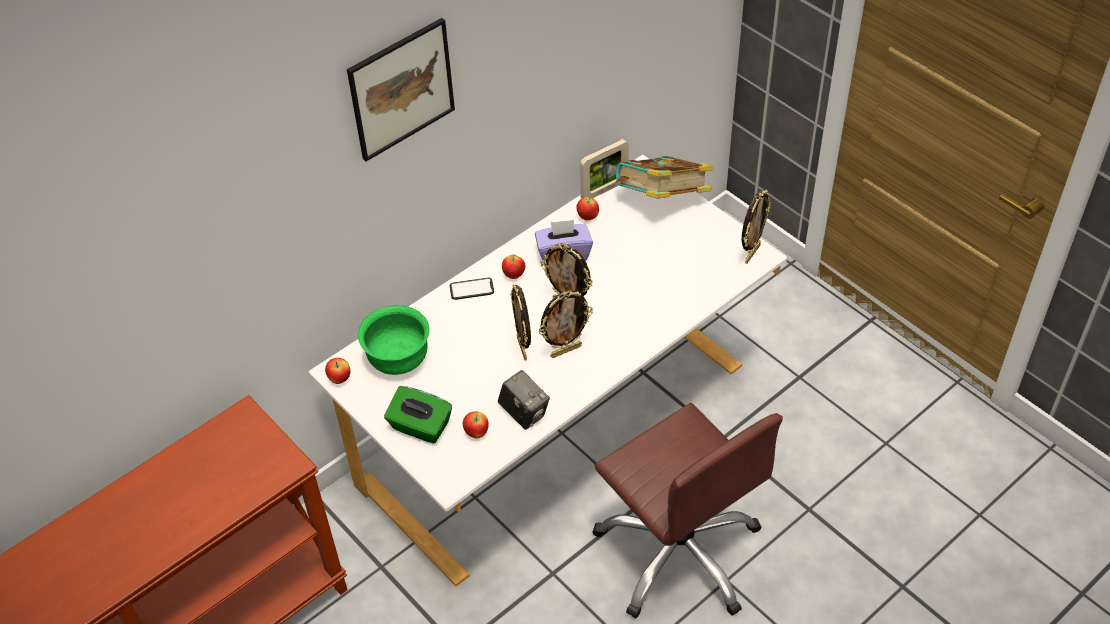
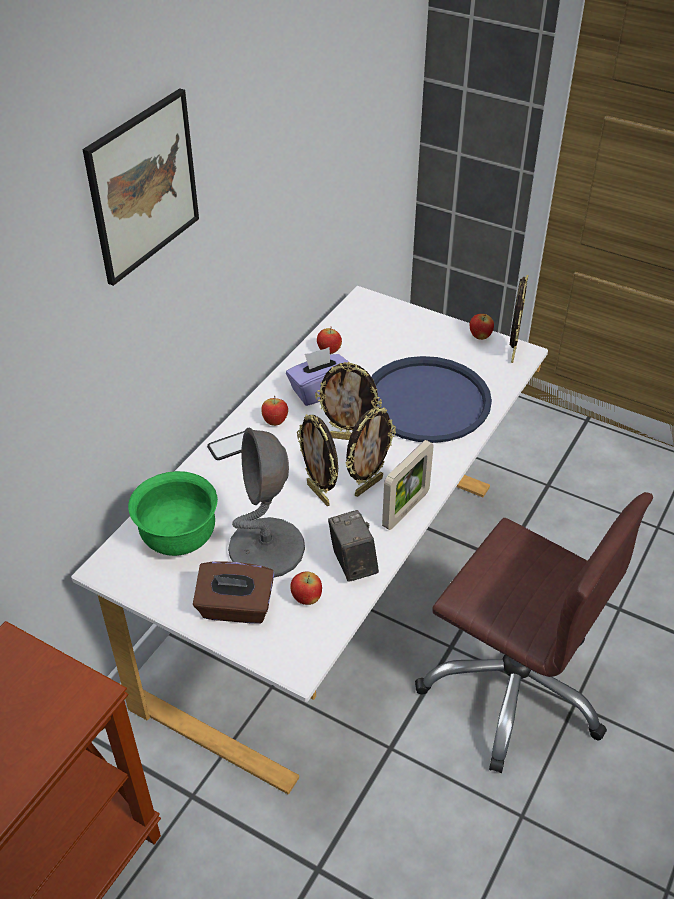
camera: 20 degrees left, 5 degrees down
(339, 379) = (114, 576): apple -> apple (480, 337)
(420, 427) = (235, 608): green tissue box -> brown tissue box
(462, 385) = (267, 549): none -> grey table lamp
(524, 413) = (352, 563): camera -> camera turned 135 degrees counterclockwise
(604, 190) = (334, 323): picture frame -> picture frame (406, 509)
(651, 284) = (427, 401): none -> blue tray
(662, 200) = (398, 322): book -> none

